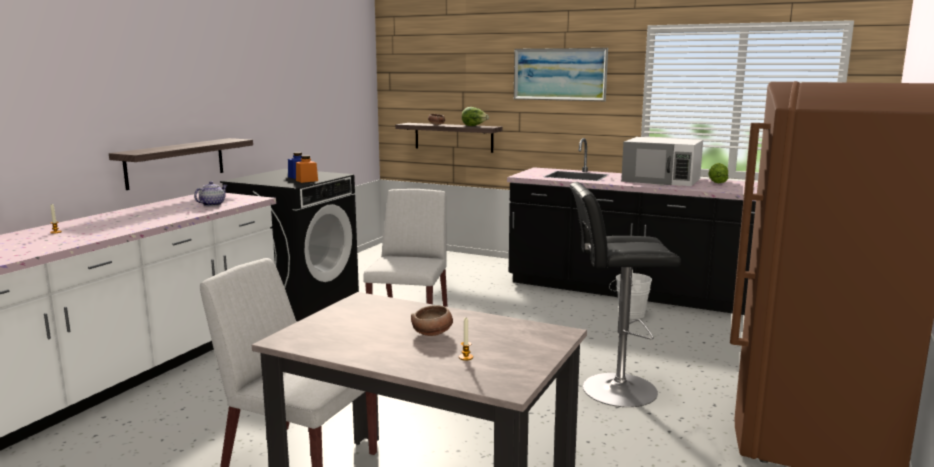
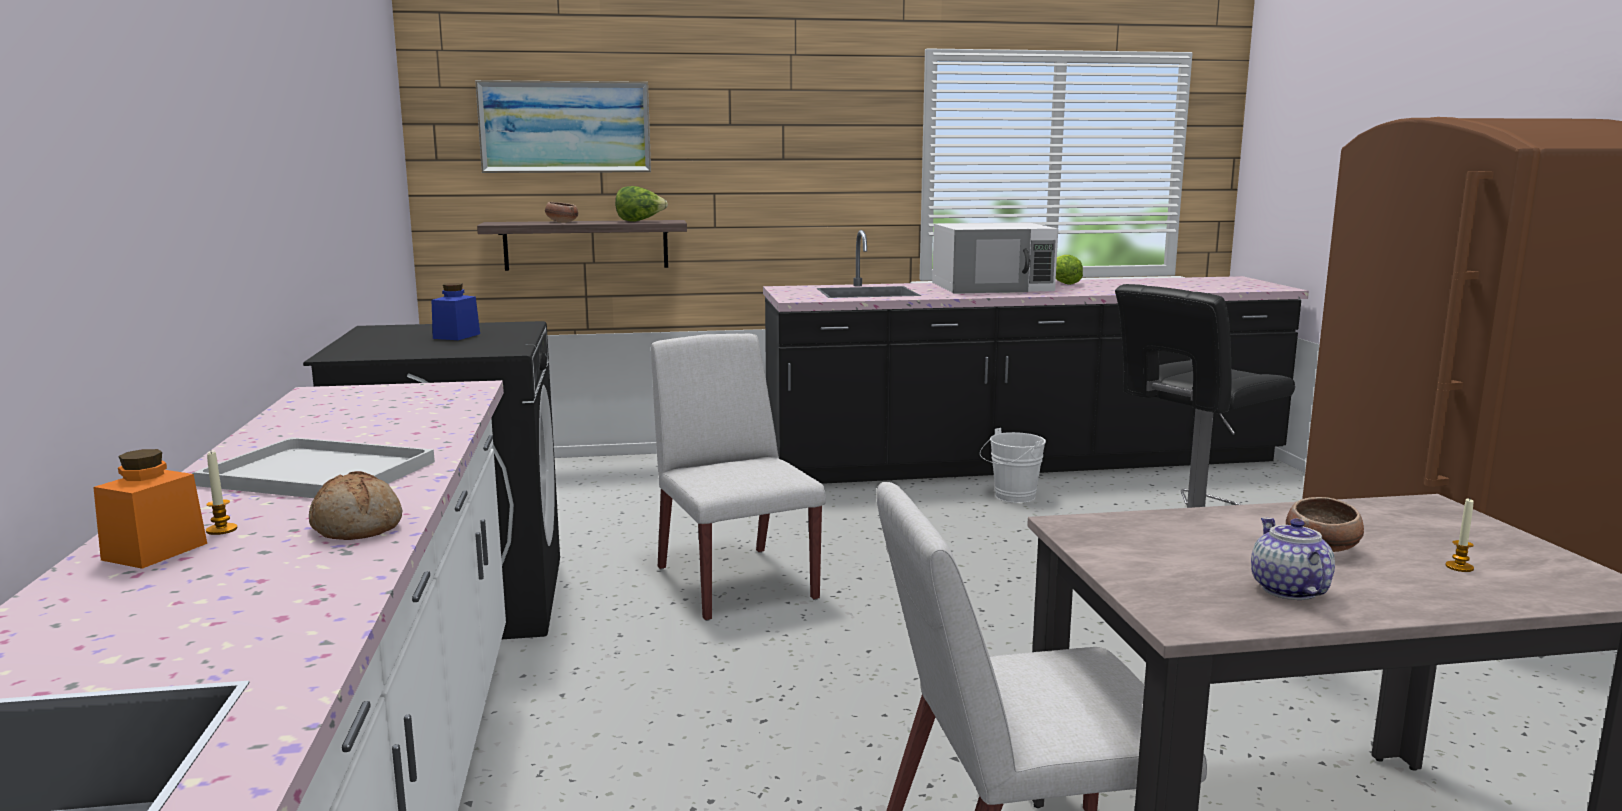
camera: 35 degrees left, 0 degrees up
(83, 238) = (357, 526): none -> bread
(122, 220) = (314, 473): none -> white tray
(176, 163) = (243, 325): shelf -> none
(212, 204) = (415, 410): teapot -> teapot (1287, 590)
(307, 180) = (502, 341): orange jar -> orange jar (155, 551)
(559, 74) = (786, 126): picture -> picture (565, 127)

